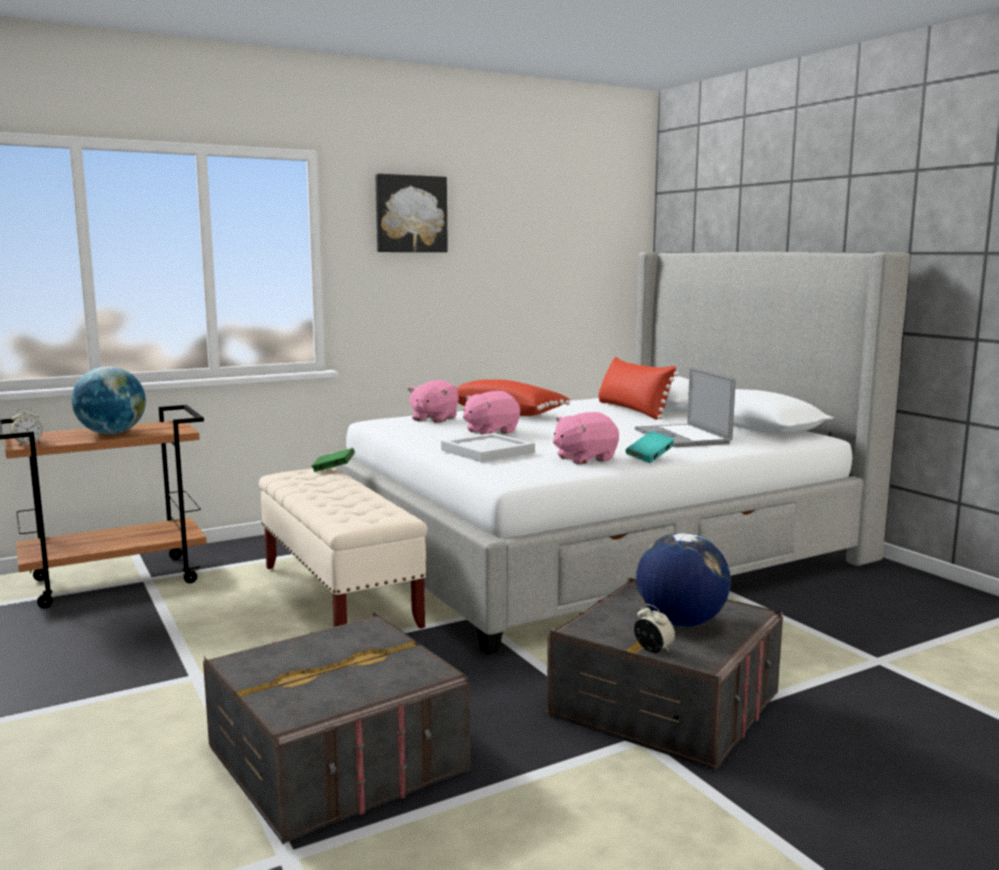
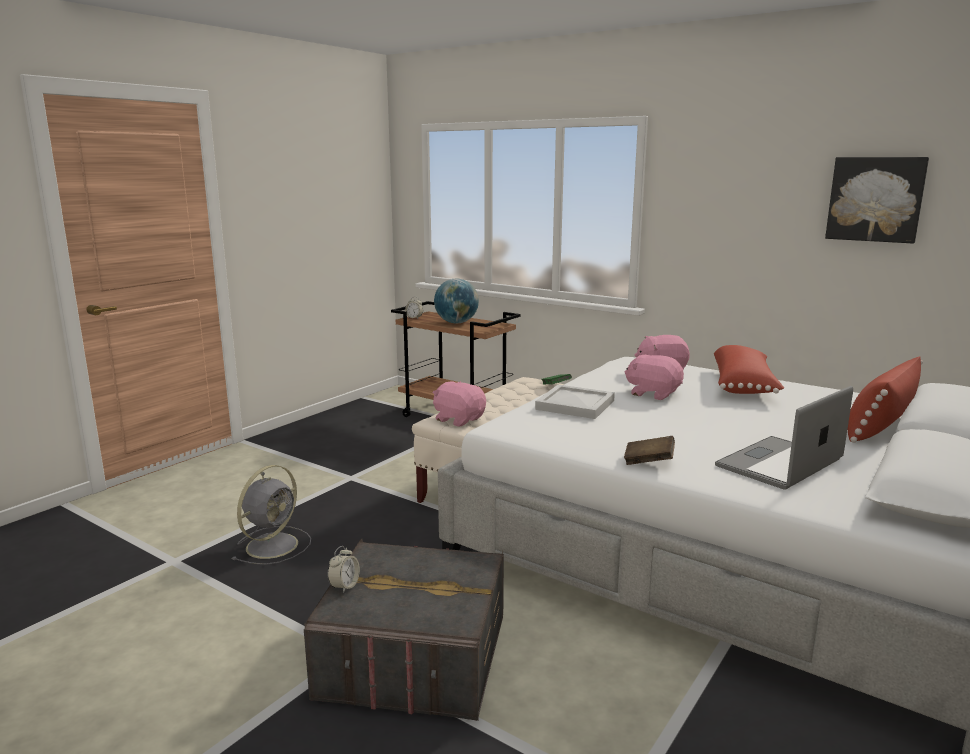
camera: 65 degrees right, 5 degrees up
(336, 759) = (274, 545): grey storage box -> grey fan
(410, 214) = (731, 170): picture -> picture (875, 199)
(584, 459) = (603, 438): pink plush toy -> pink plush toy (459, 419)
(650, 458) = (648, 462): turquoise book -> brown book
(680, 622) = (412, 590): globe -> none

